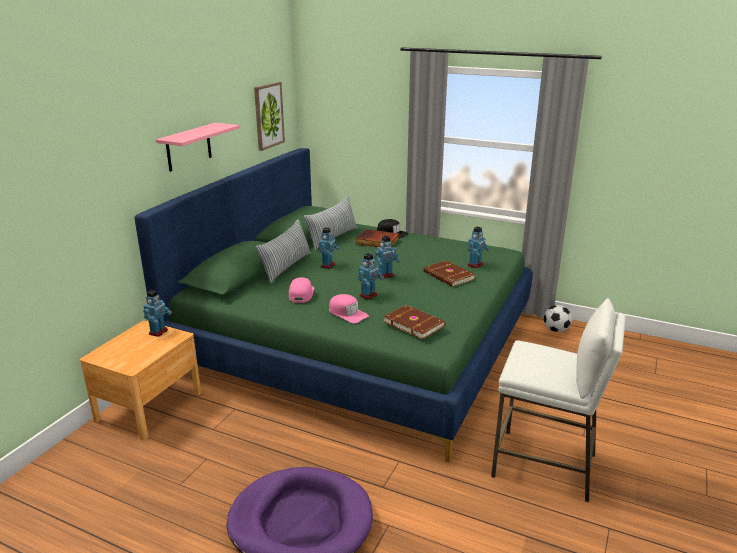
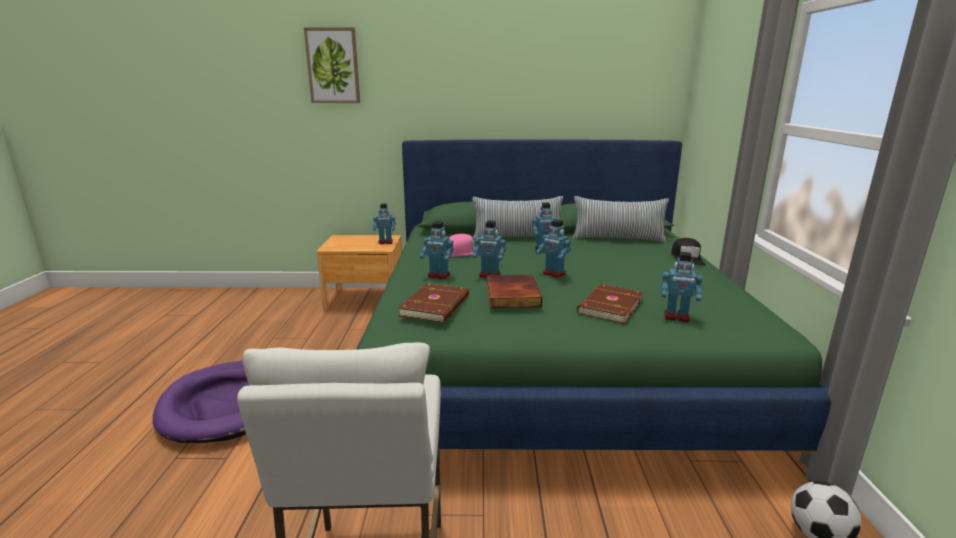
camera: 65 degrees right, 5 degrees down
(188, 147) = (486, 98): pink shelf -> none
(268, 115) = (625, 91): picture -> picture (333, 66)
(347, 313) = (438, 275): pink cap -> toy robot
(376, 241) = (643, 255): book -> book (511, 295)

